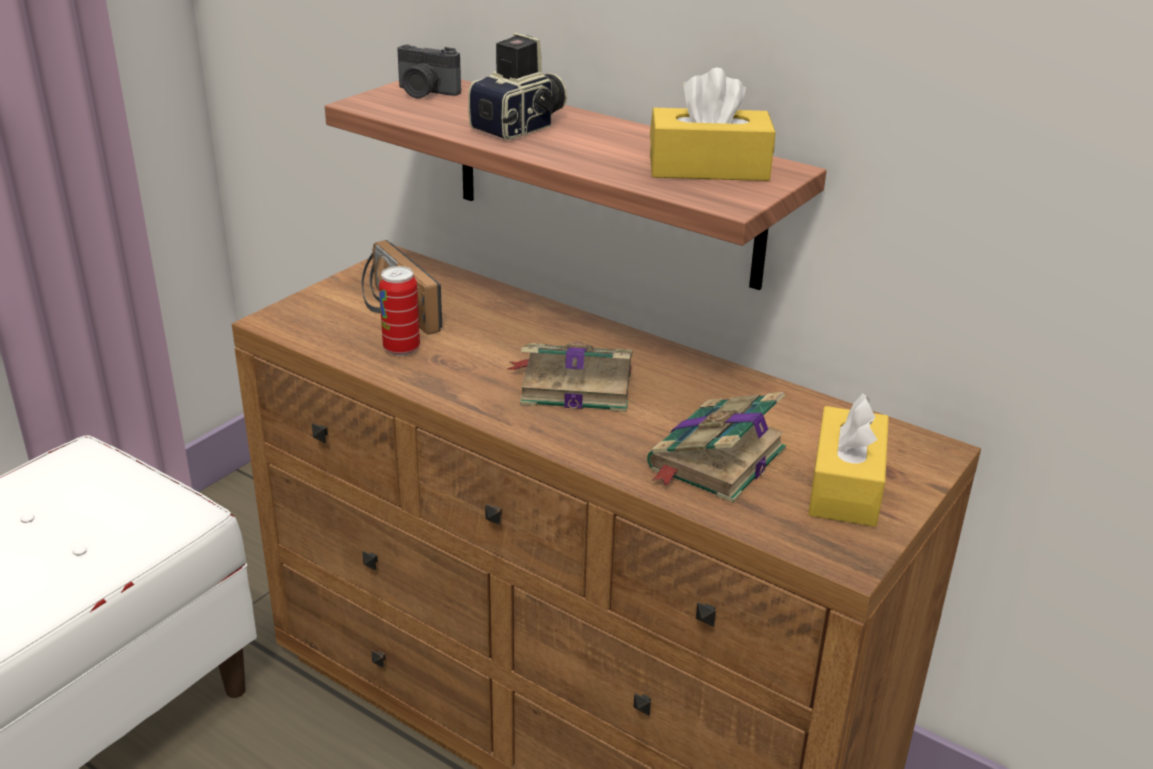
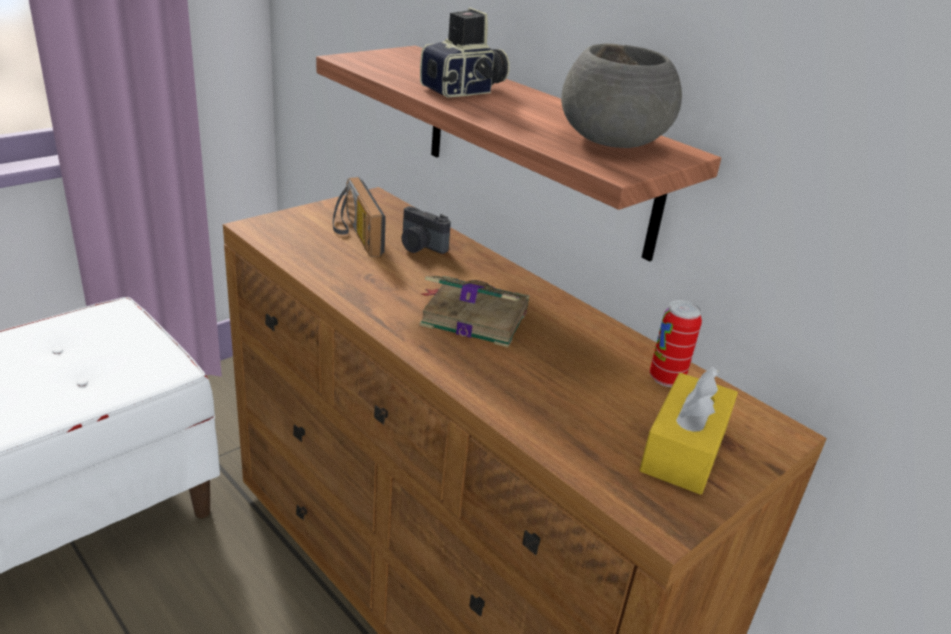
camera: 10 degrees right, 0 degrees up
(401, 349) = (344, 264): can -> can (666, 379)
(425, 93) = (402, 58): camera -> camera (420, 247)
(708, 168) = (611, 141): yellow tissue box -> grey bowl
(715, 460) = (570, 404): book -> none

